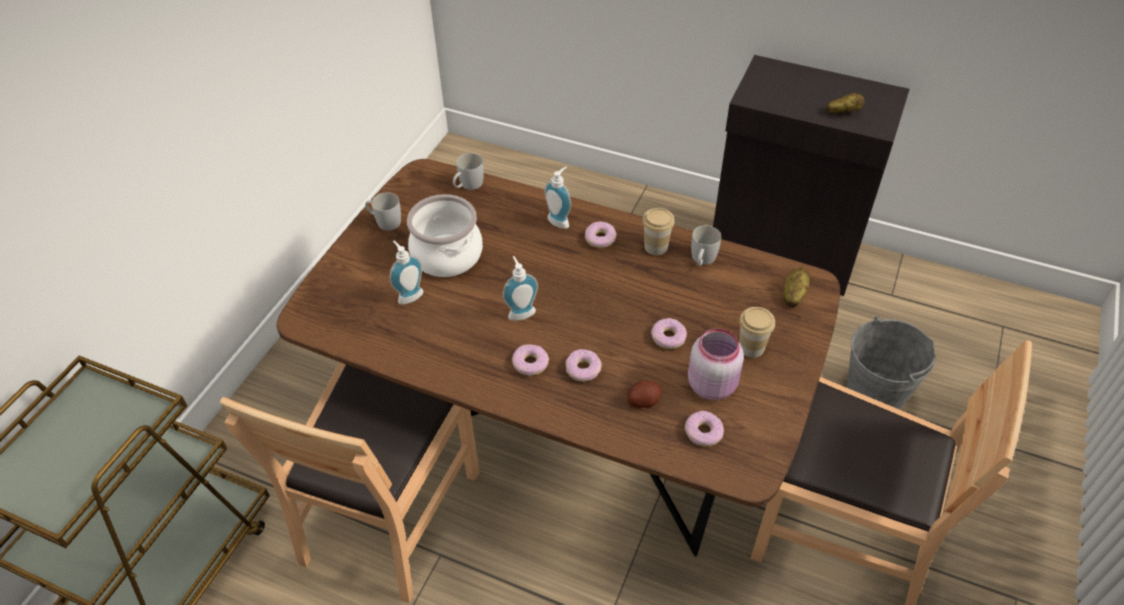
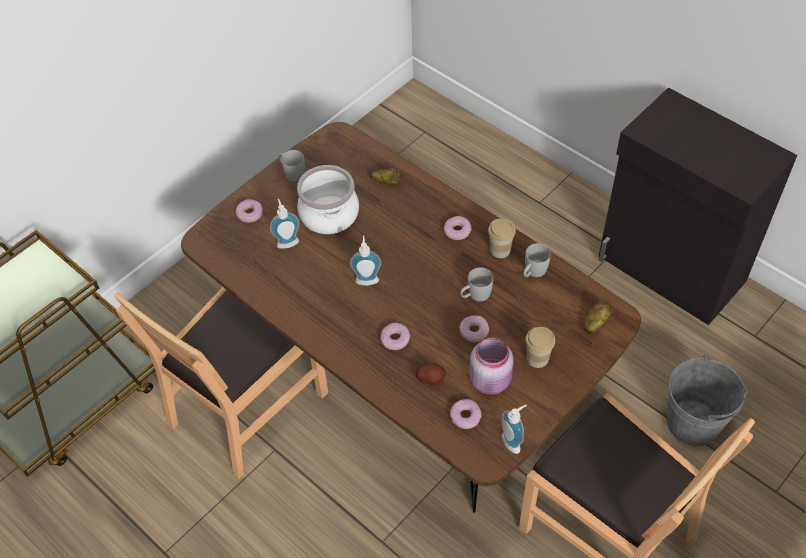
camera: 20 degrees right, 5 degrees up
(468, 185) = (370, 156): white mug -> white mug (475, 295)
(530, 364) = (356, 324): donut -> donut (249, 214)
(560, 220) = (431, 206): soap dispenser -> soap dispenser (513, 441)
(843, 112) = (720, 165): potato -> potato (387, 182)

